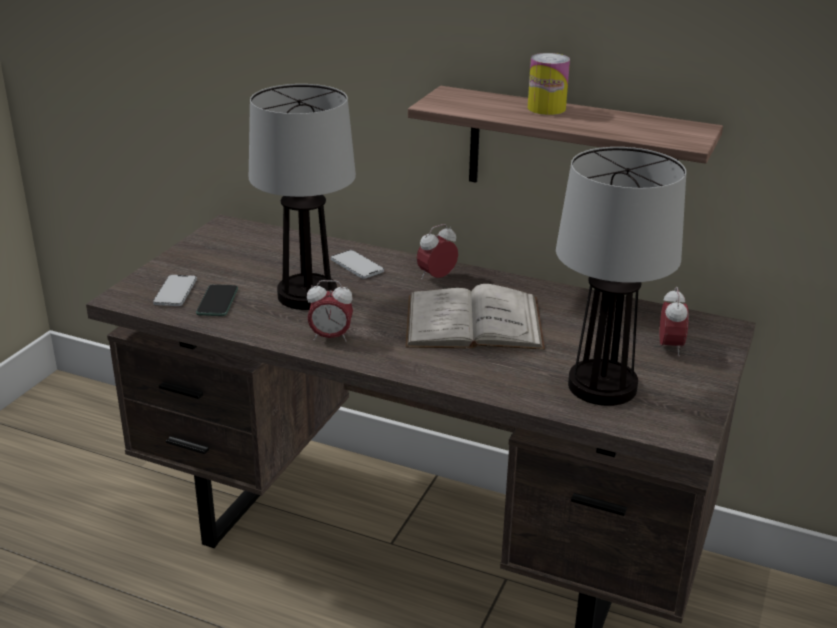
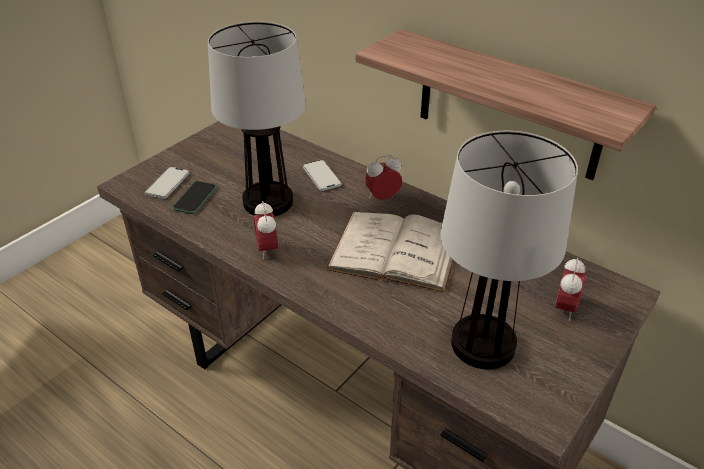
camera: 15 degrees right, 10 degrees up
(330, 337) = (267, 249): alarm clock -> alarm clock turned 60 degrees clockwise
(546, 108) = (484, 66): can -> none

